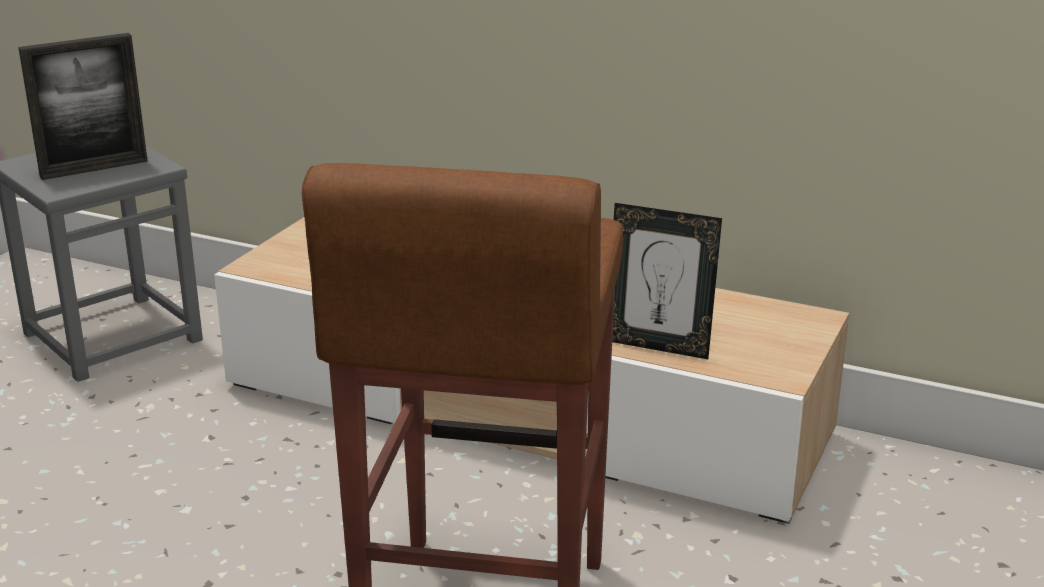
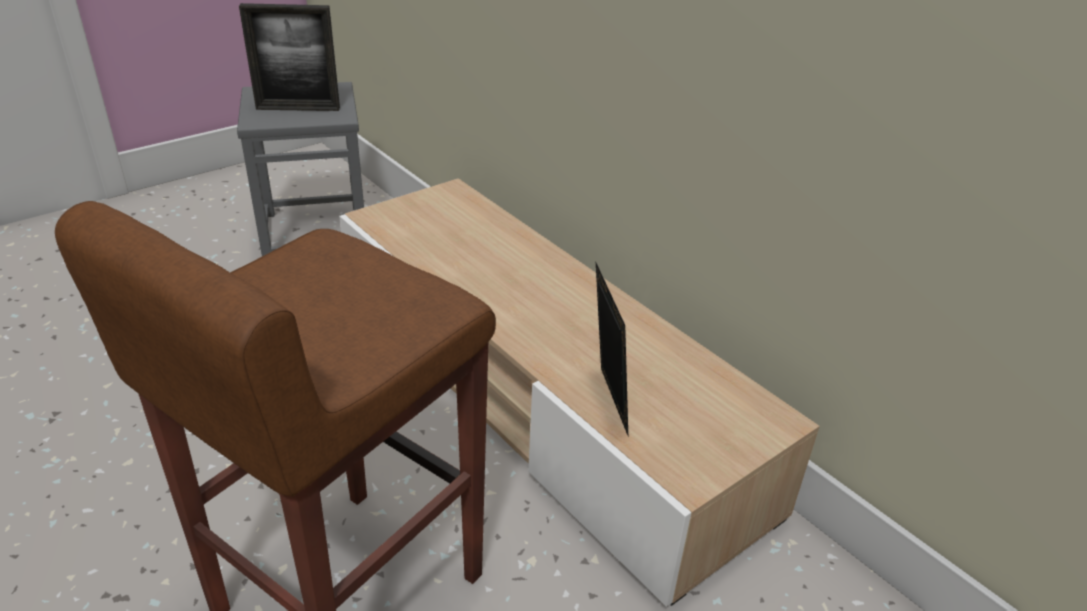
camera: 25 degrees right, 10 degrees up
(658, 346) = (606, 402): picture frame -> picture frame turned 150 degrees counterclockwise

